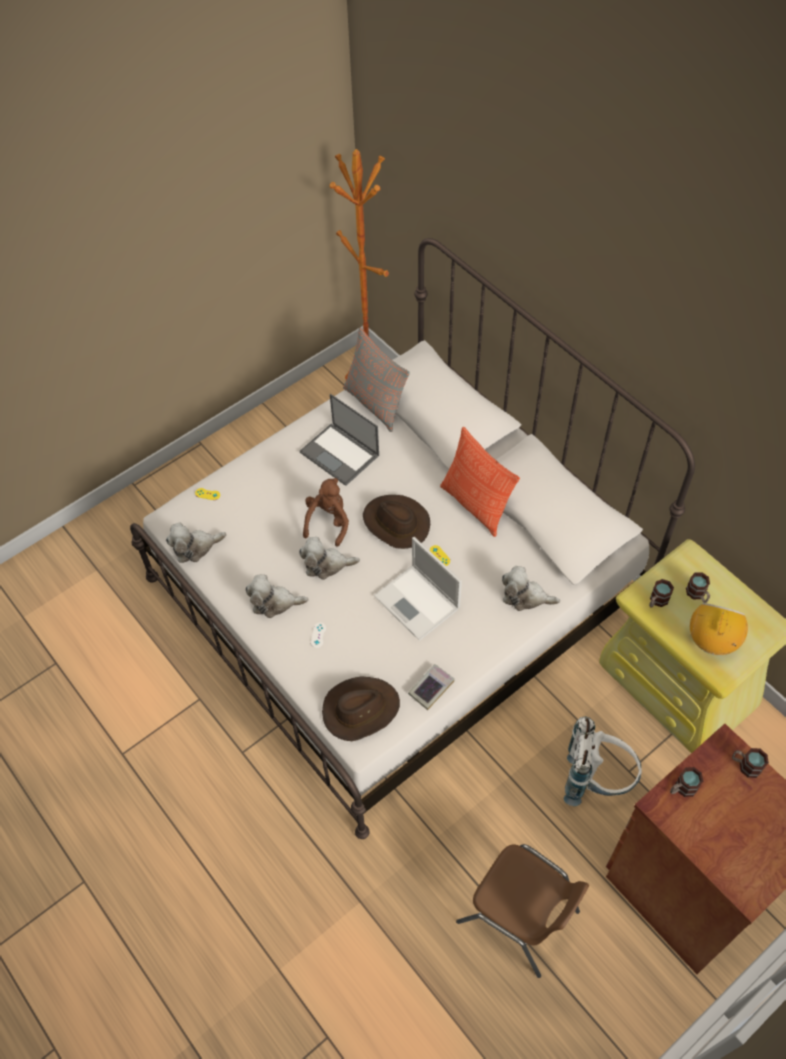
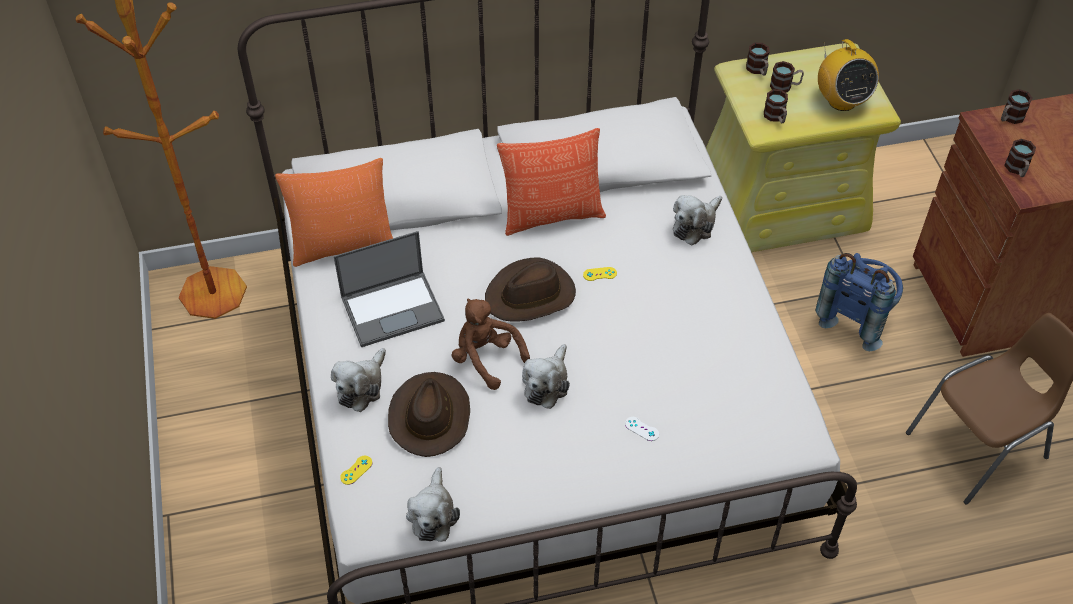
camera: 65 degrees left, 5 degrees down
(274, 602) = (570, 456): plush toy -> plush toy (361, 386)
(360, 709) = (763, 426): brown hat -> brown hat (429, 415)
(375, 404) = (344, 246): grey pillow -> orange pillow
(418, 603) = (651, 318): laptop -> none
(431, 688) = (767, 350): book -> none
(596, 779) = (856, 316): white backpack -> blue backpack
(702, 569) = (758, 70): none -> mug
(711, 641) = (841, 101): radio -> radio turned 150 degrees counterclockwise

